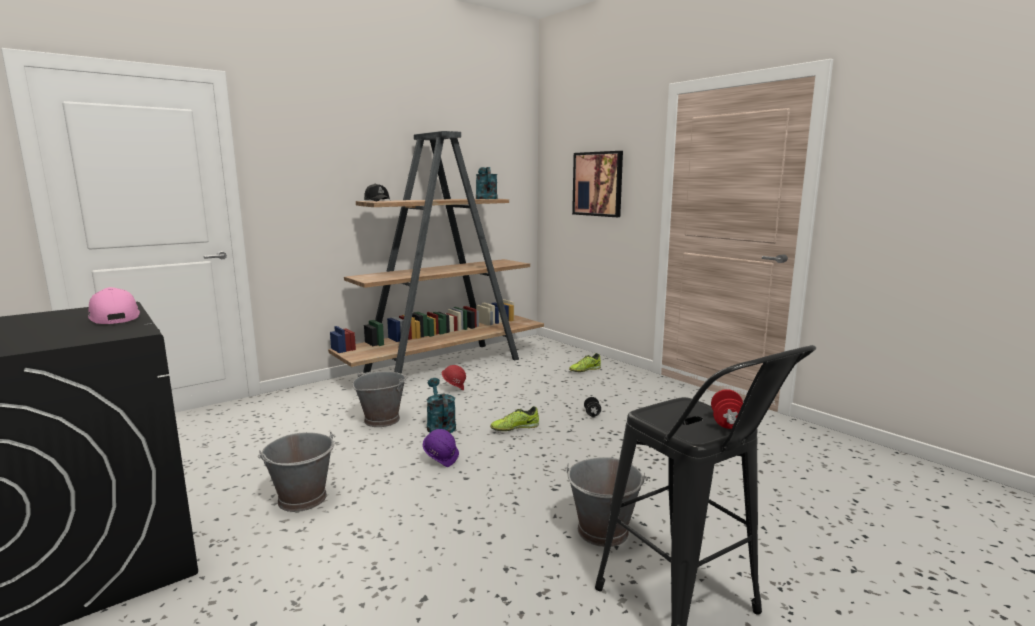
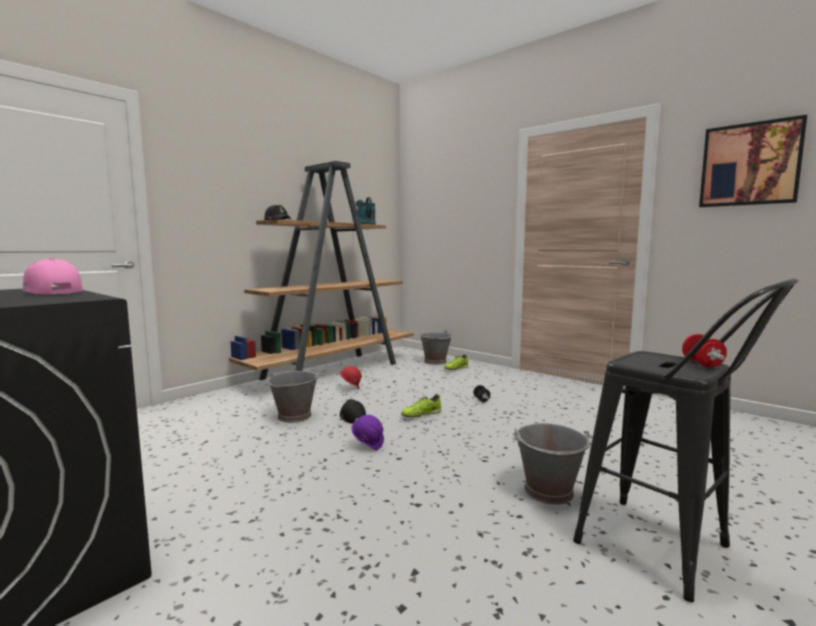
camera: 10 degrees left, 5 degrees down
(303, 498) = (244, 490): grey bucket -> grey bucket (435, 361)
(440, 425) = (352, 417): turquoise watering can -> black cap
(598, 184) = (456, 214): picture -> picture (749, 164)

